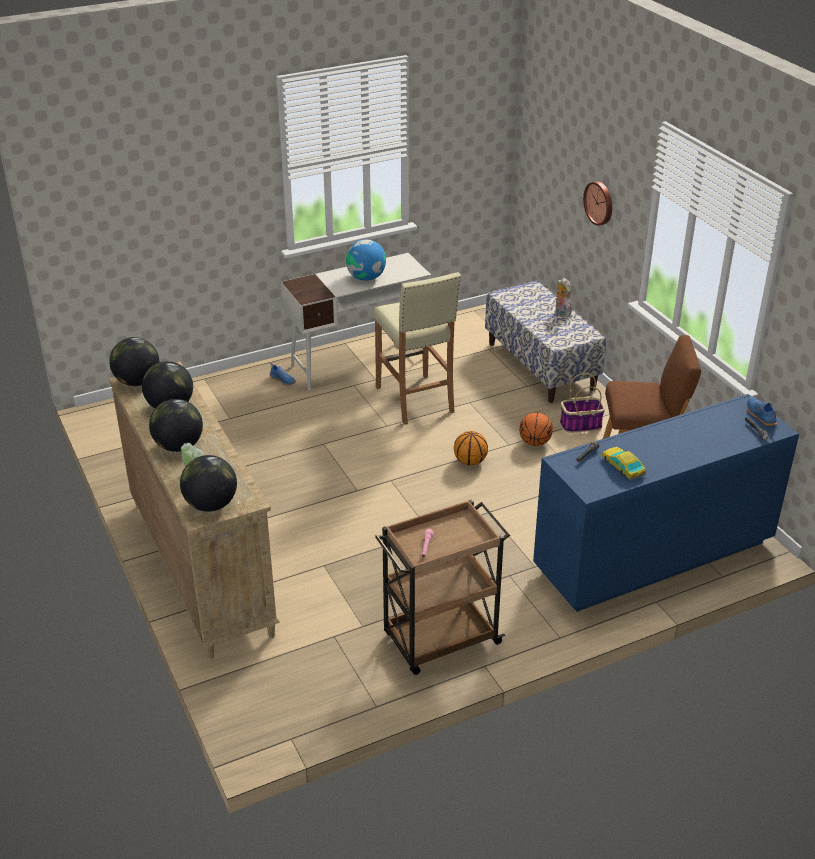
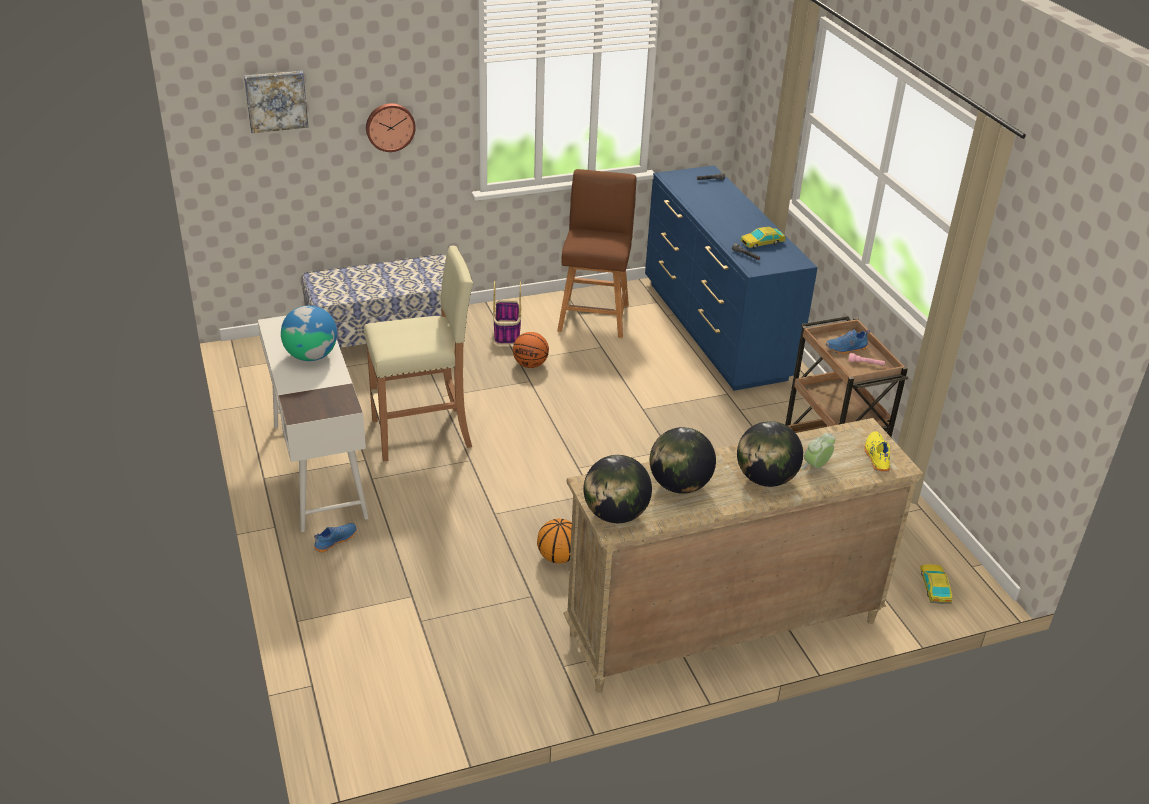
camera: 85 degrees left, 0 degrees up
(211, 505) = (876, 456): globe -> yellow shoe
(258, 706) = (934, 587): none -> toy car
(470, 461) = (554, 409): basketball -> basketball (557, 557)
(551, 137) = (276, 100): none -> picture
(561, 313) = (384, 269): plush toy -> none
(760, 415) = (688, 174): blue shoe -> blue shoe (846, 349)

